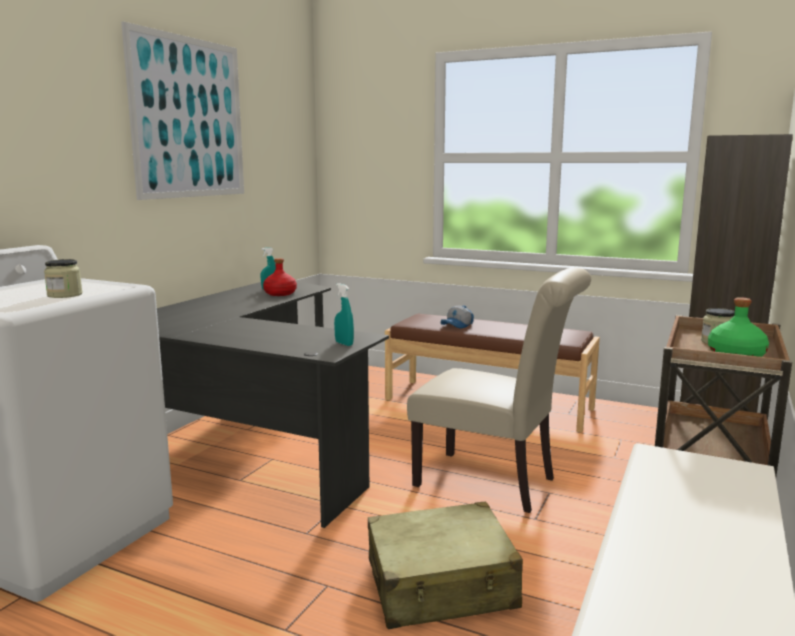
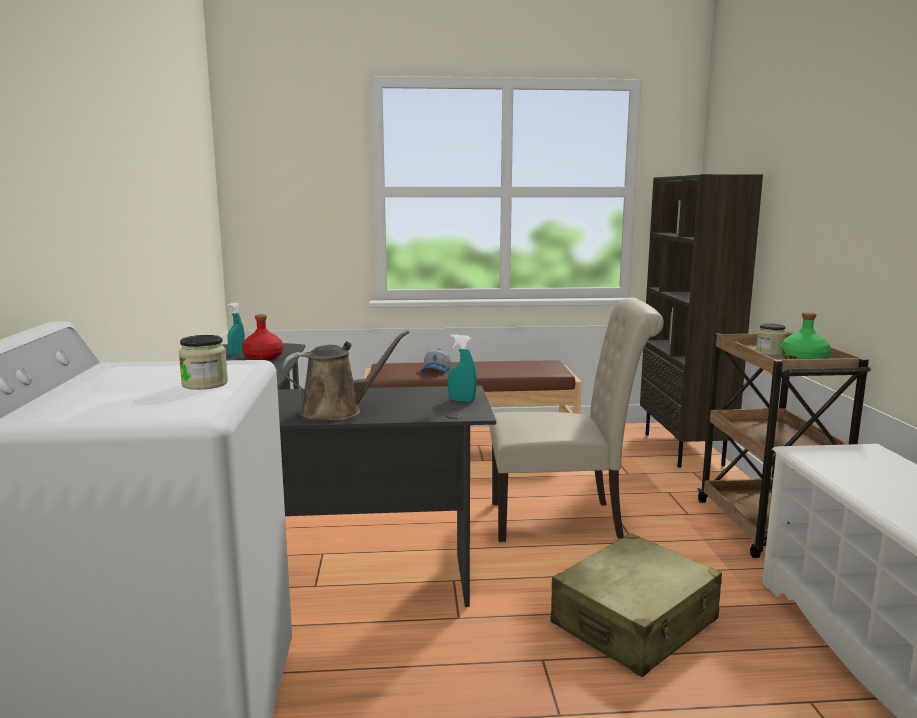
camera: 30 degrees left, 0 degrees up
(189, 118) = (138, 140): picture -> none
(241, 337) = (337, 411): none -> brown watering can

